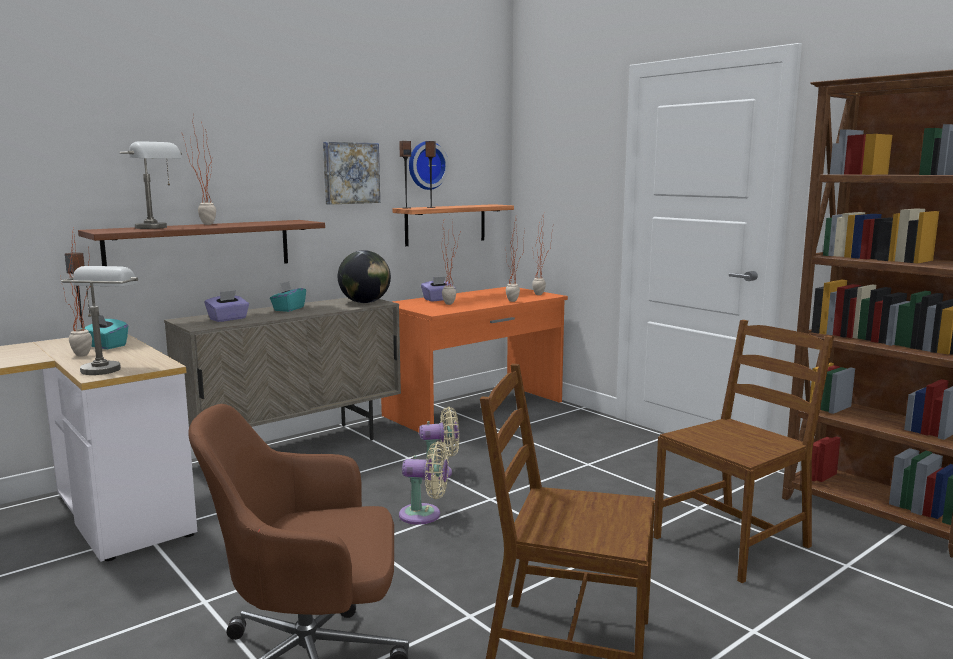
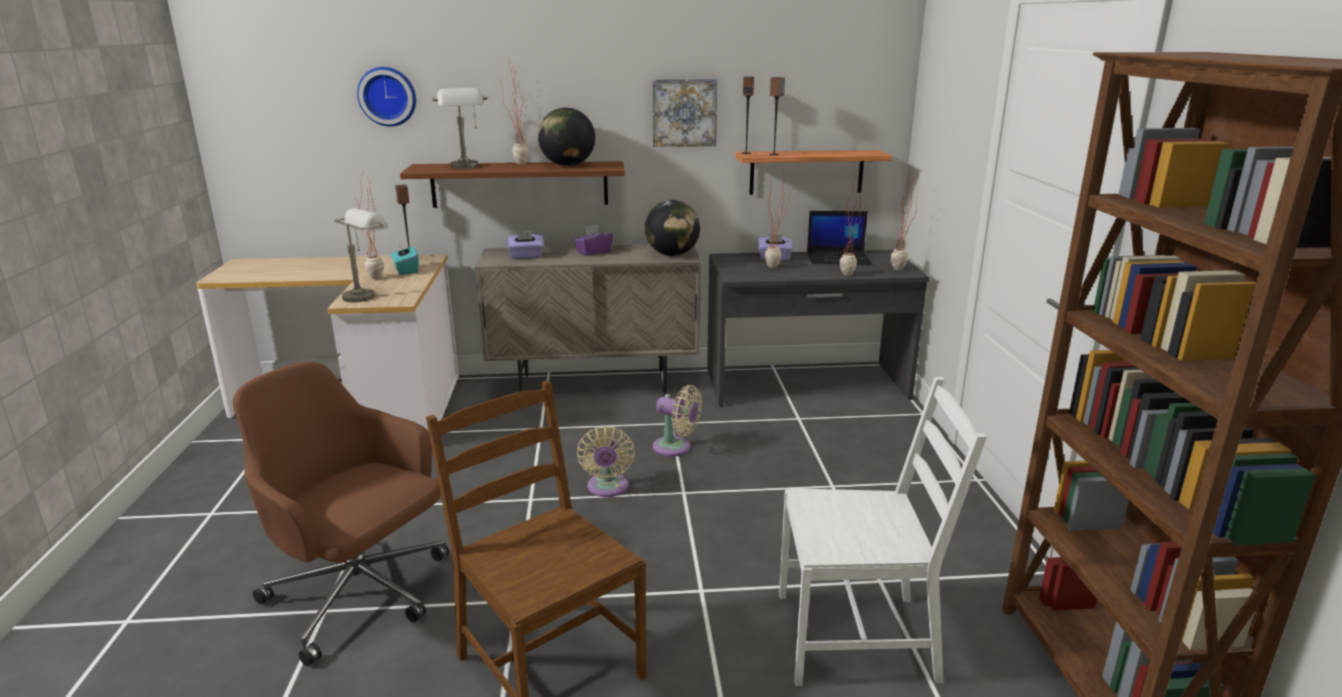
camera: 35 degrees right, 10 degrees up
(261, 223) = (568, 165): none -> globe
(288, 309) = (593, 252): turquoise tissue box -> purple tissue box
(424, 515) = (607, 489): beige fan -> beige fan turned 45 degrees clockwise
(426, 165) = (783, 103): wall clock -> wall clock (388, 96)
(475, 409) = (806, 384): orange desk -> grey desk
(485, 294) = (839, 258): none -> laptop
(733, 542) = (857, 636): brown chair -> white chair

